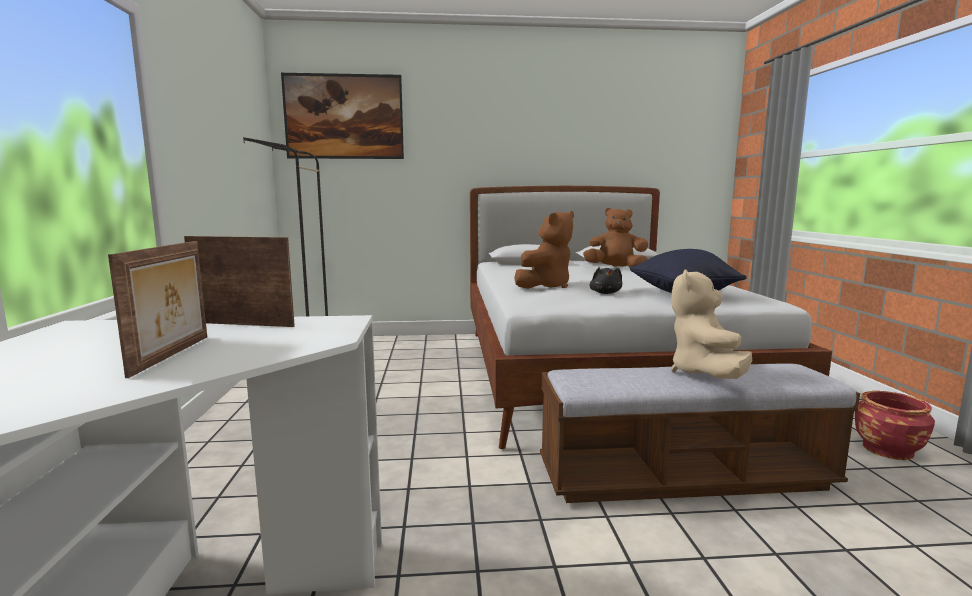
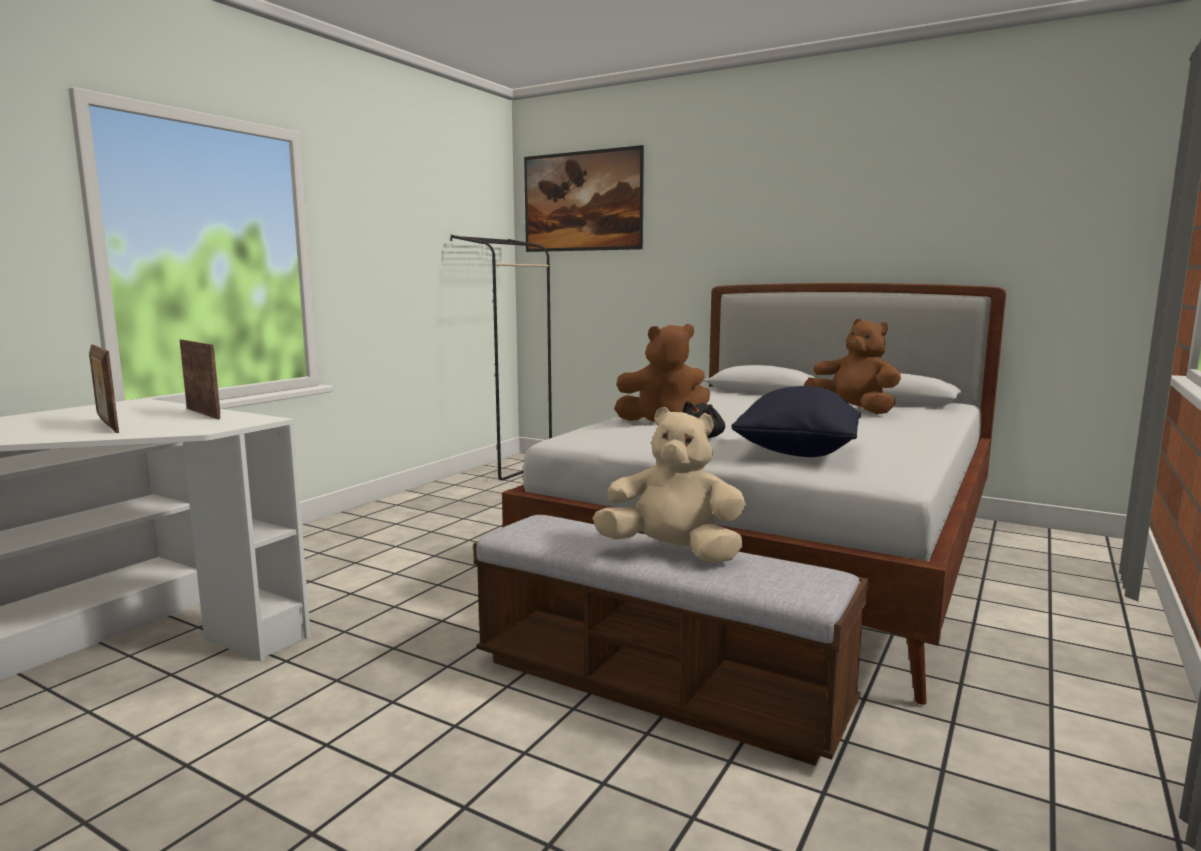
camera: 35 degrees right, 0 degrees up
(174, 355) = (107, 425): picture frame -> picture frame turned 105 degrees clockwise
(705, 374) = (672, 552): beige plush toy -> beige plush toy turned 60 degrees clockwise
(887, 449) = (1043, 766): red planter -> none

